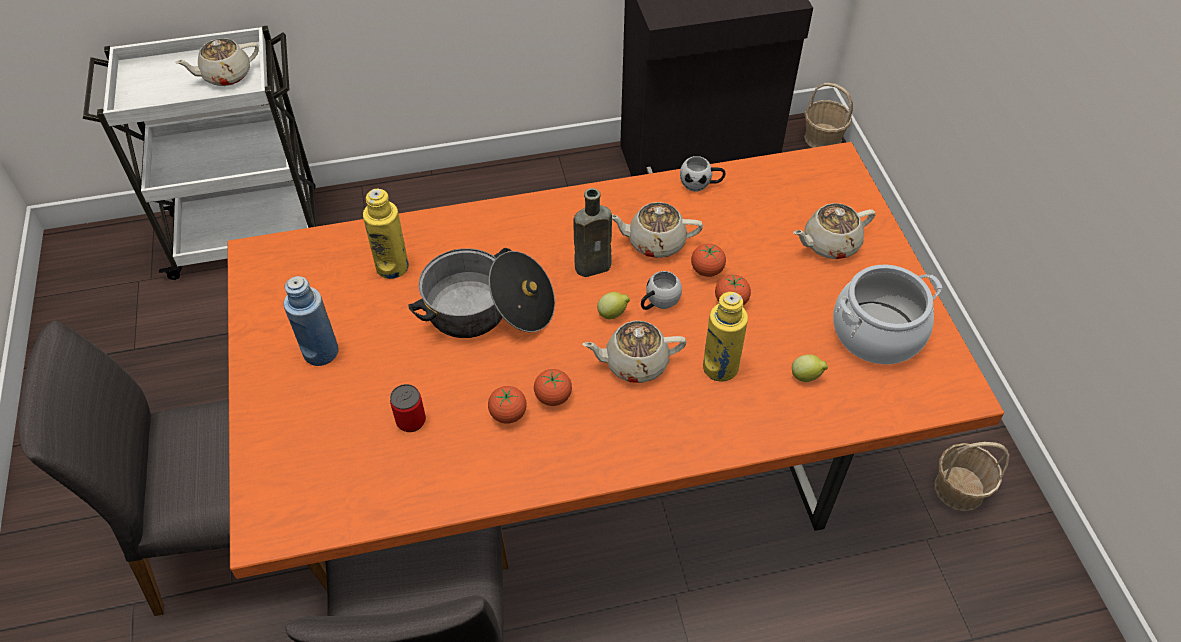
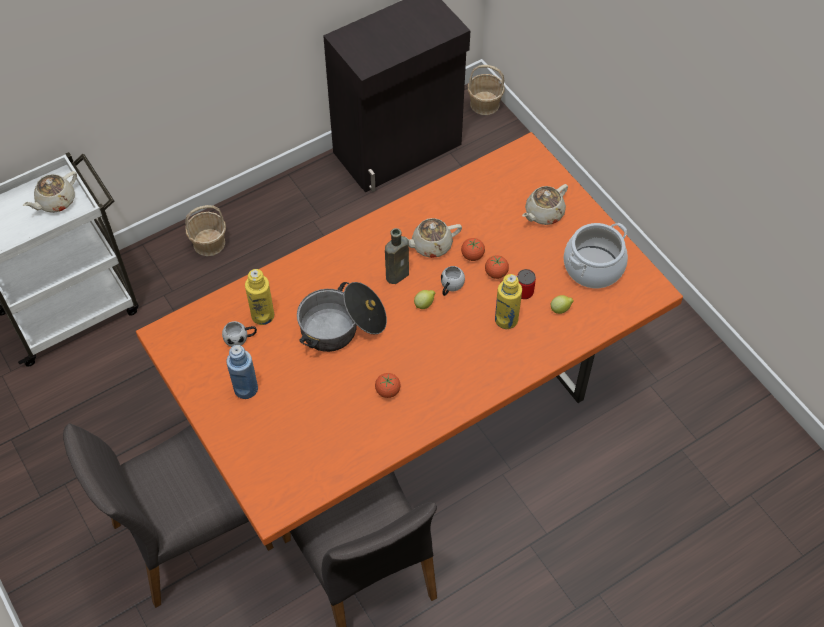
camera: 20 degrees left, 5 degrees up
(411, 421) = (328, 414): can -> can (524, 292)
(553, 397) = (411, 371): tomato -> none
(634, 363) = (452, 333): beige teapot -> none
(701, 184) = (444, 193): white mug -> white mug (240, 339)
(958, 489) = (660, 345): basket -> basket (208, 243)

